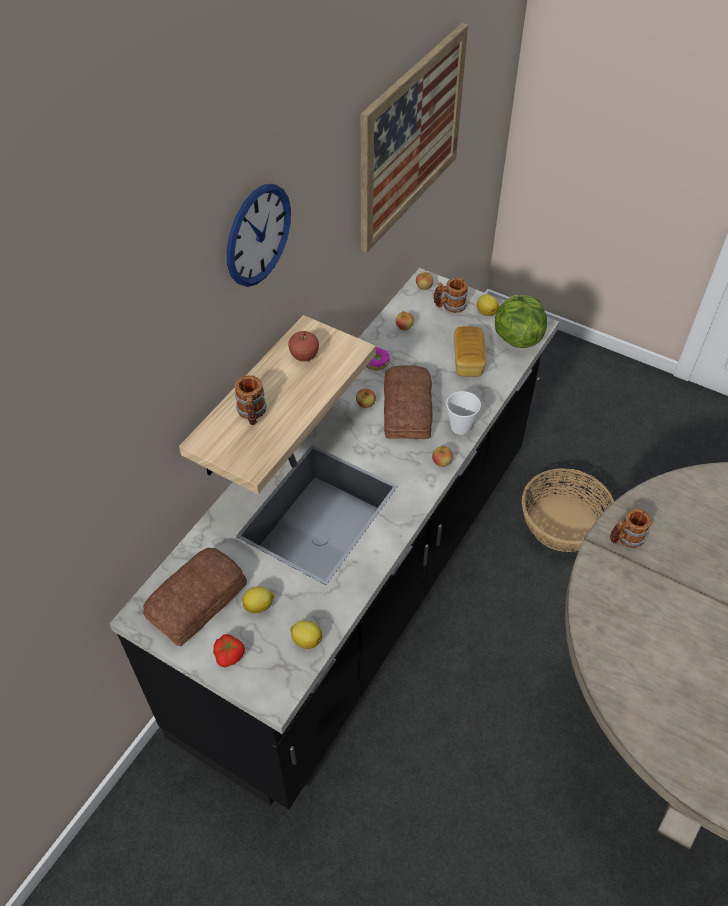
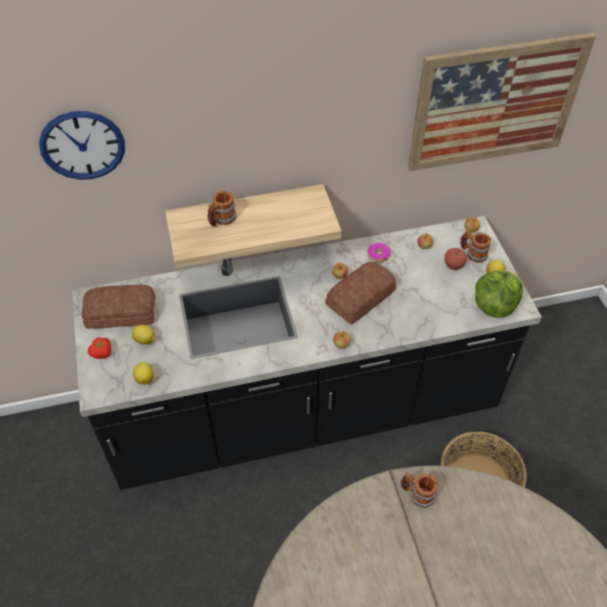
camera: 45 degrees right, 0 degrees up
(258, 235) = (276, 100): wall clock -> wall clock (82, 145)
(304, 356) = (291, 208): apple -> apple (453, 266)
(460, 427) = (380, 333): cup -> none
(468, 361) = (439, 296): bread -> none

